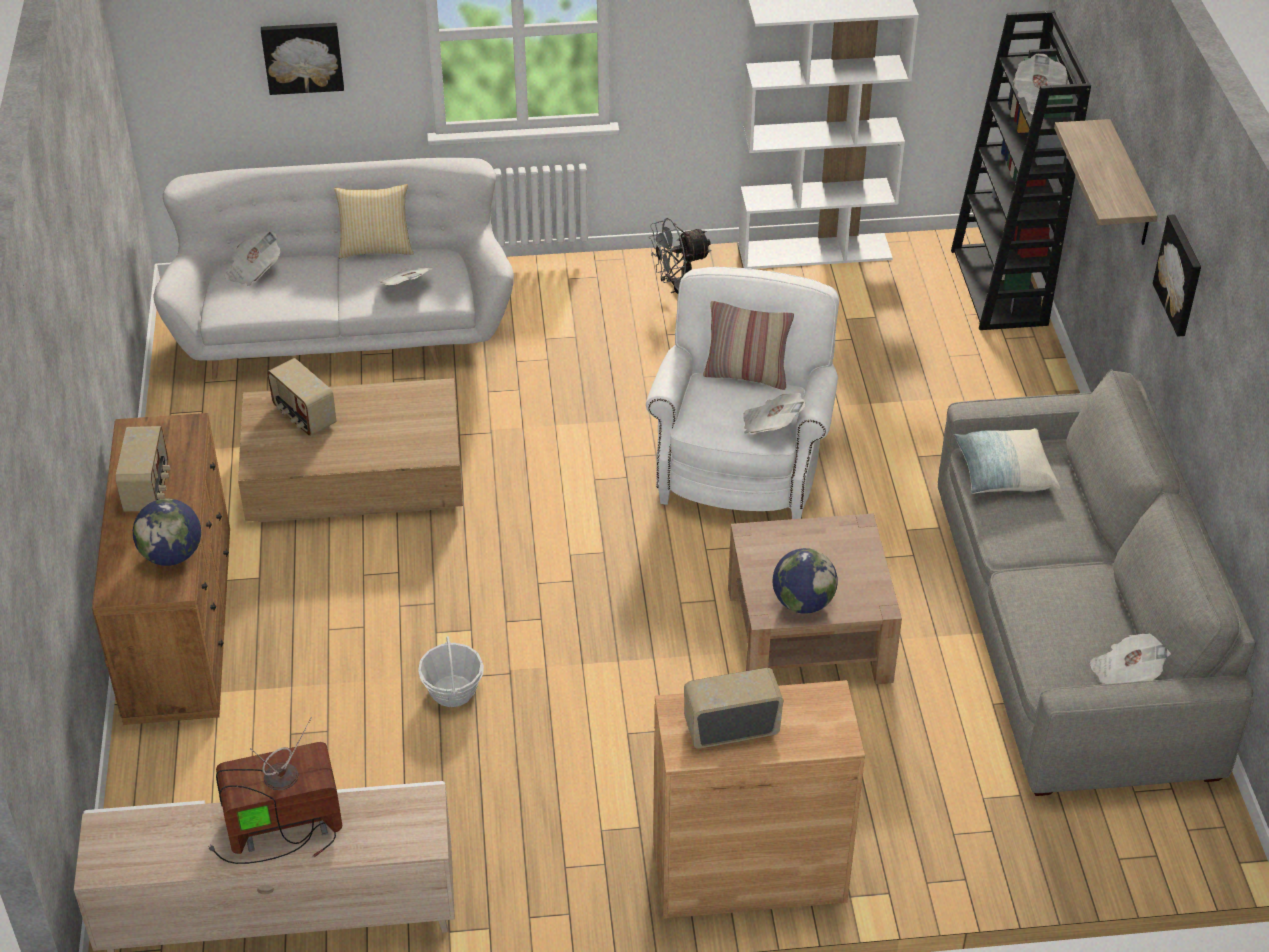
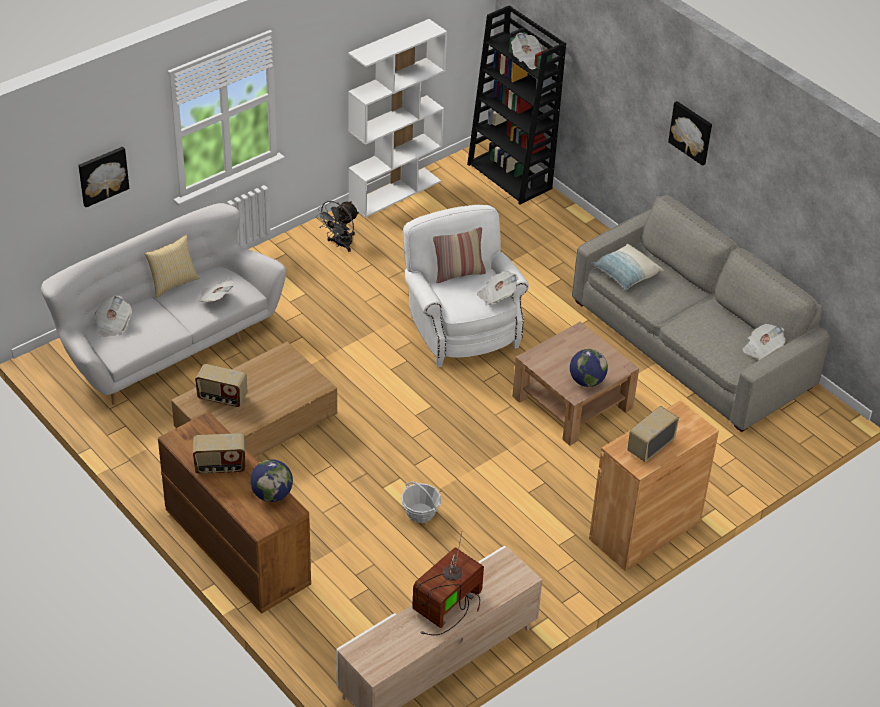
camera: 35 degrees left, 0 degrees up
(148, 489) = (220, 466): radio -> radio turned 120 degrees clockwise
(1129, 185) = (622, 93): shelf -> none

